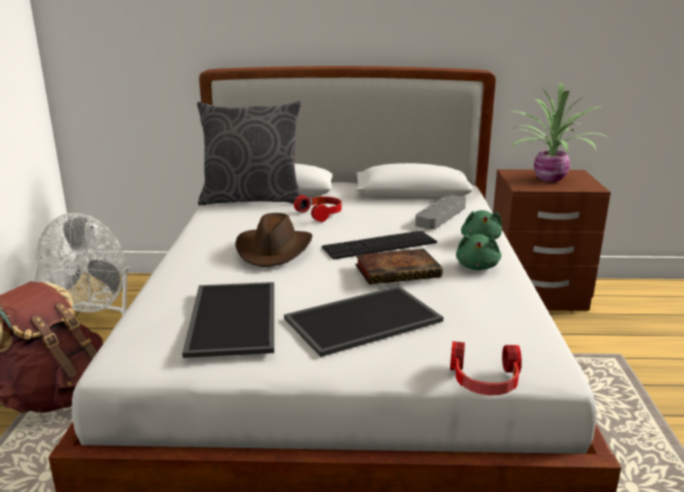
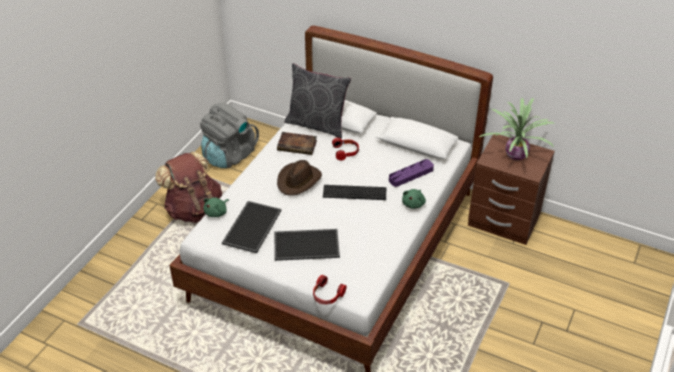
camera: 25 degrees right, 20 degrees up
(94, 315) = (229, 155): white fan -> grey backpack
(399, 271) = (348, 217): book -> book (298, 145)
(441, 216) = (411, 175): grey tray -> purple tray
(477, 266) = (391, 225): green plush toy -> green plush toy (217, 212)

